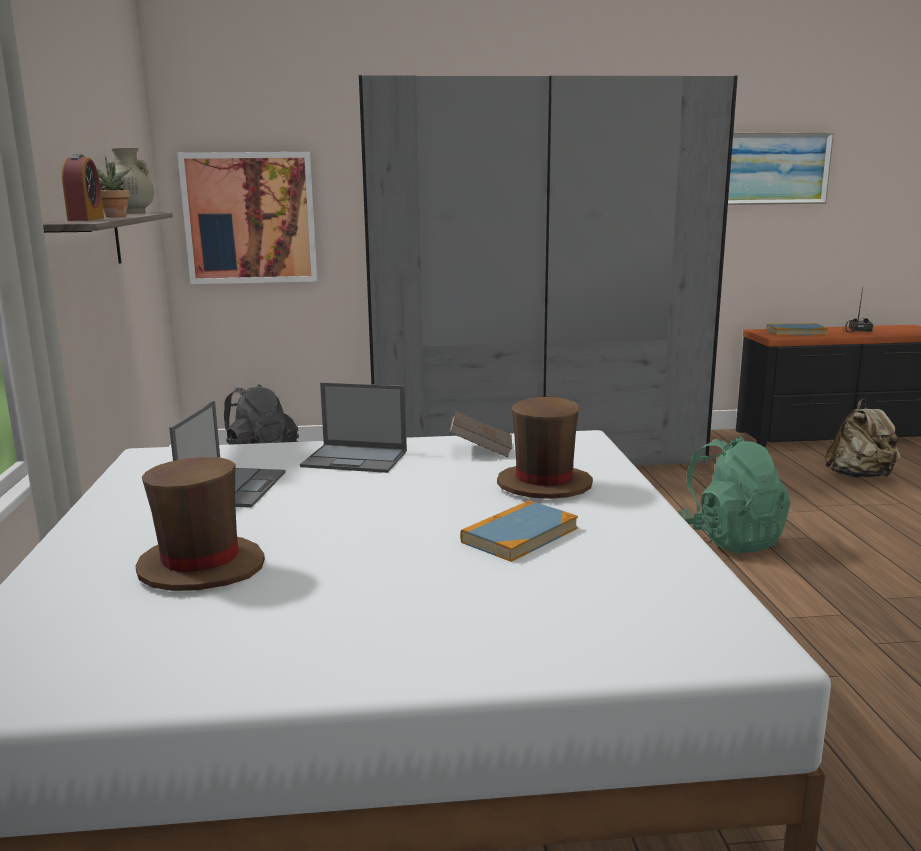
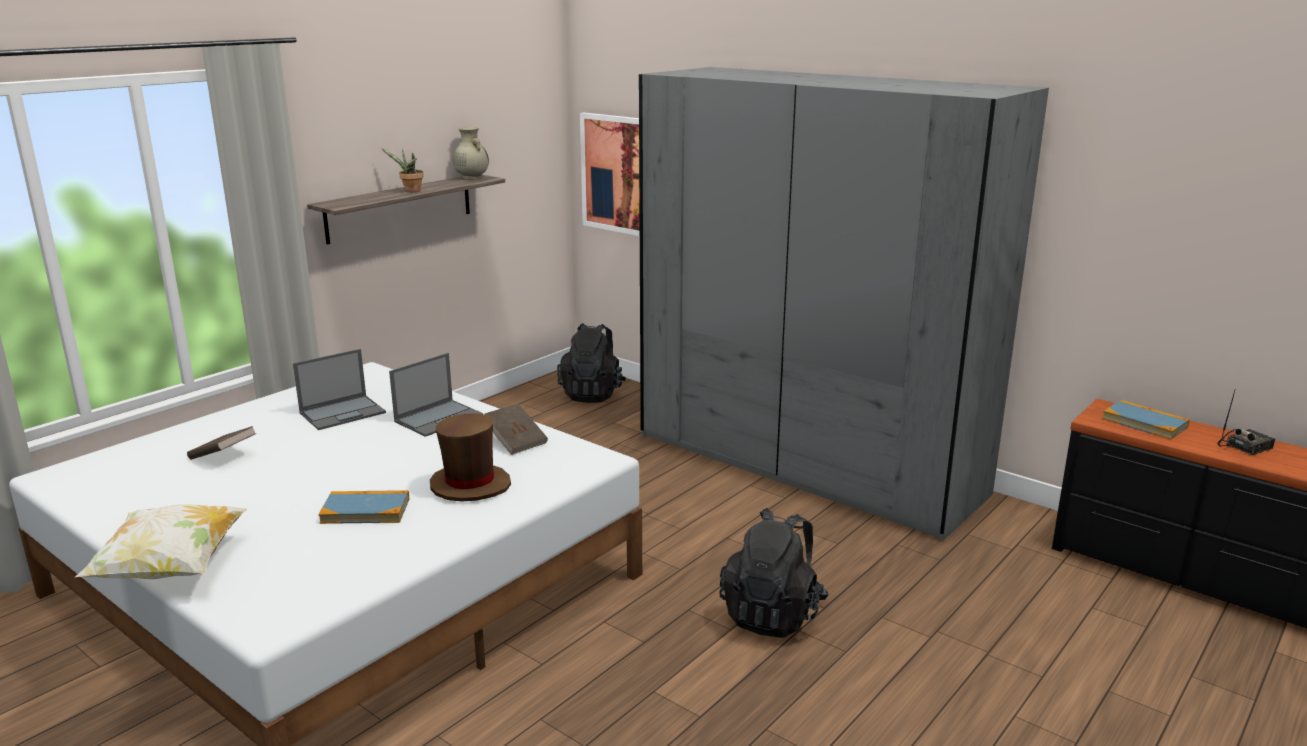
camera: 45 degrees right, 5 degrees up
(86, 219) = (370, 197): alarm clock -> none
(201, 567) = (223, 456): brown hat -> brown book
(356, 459) = (439, 418): laptop -> laptop turned 105 degrees counterclockwise
(489, 671) = (170, 568): none -> pillow
(729, 539) = (772, 614): green backpack -> black backpack
(765, 169) = (1150, 198): picture -> none
(859, 476) = (1077, 630): beige backpack -> none

